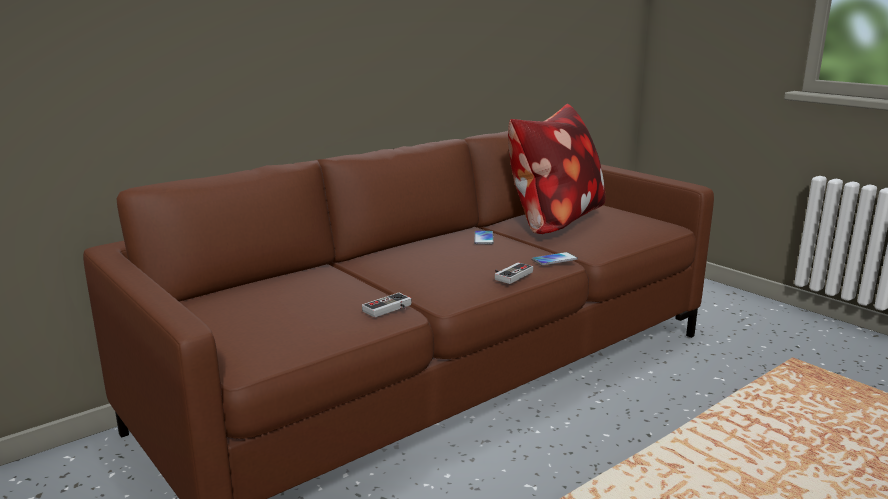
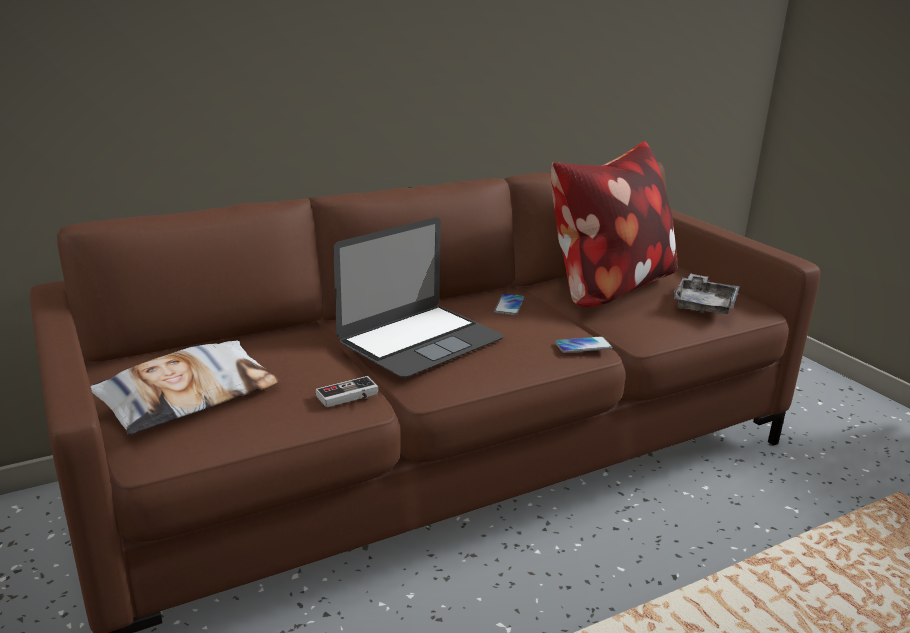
camera: 10 degrees right, 5 degrees up
(255, 321) = (188, 396): none -> pillow
(426, 267) = (420, 340): none -> laptop
(510, 275) = (517, 363): game controller -> none
(632, 225) = (704, 304): none -> grey tray

